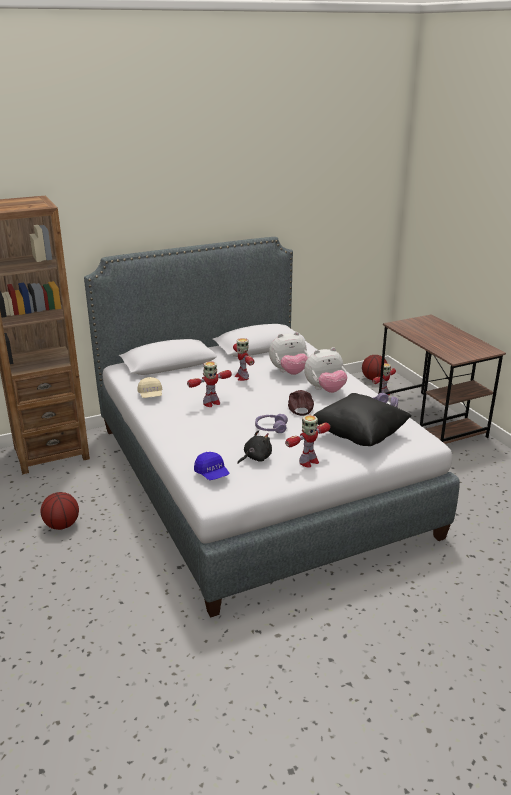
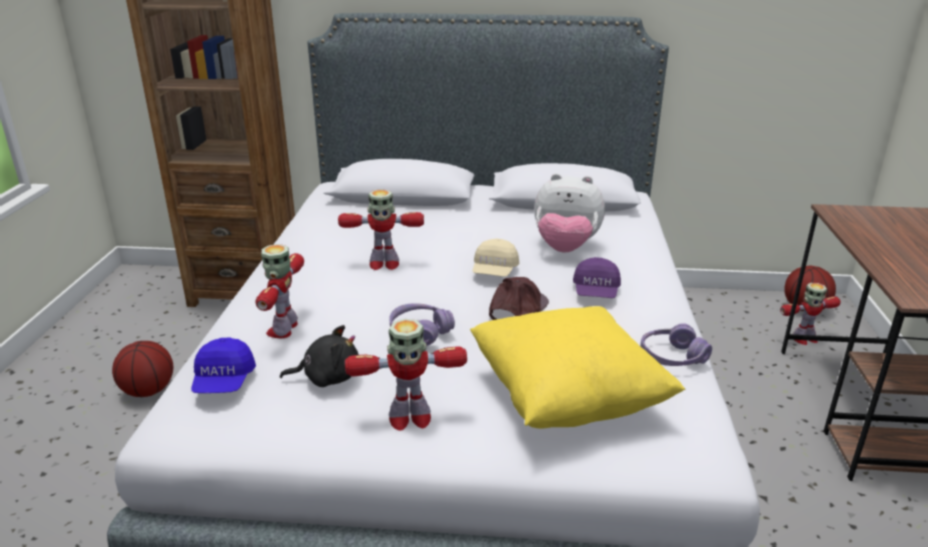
camera: 30 degrees right, 0 degrees up
(150, 395) = (319, 231): beige cap -> beige cap (494, 271)
(242, 377) = (481, 237): toy robot -> toy robot (284, 328)
(325, 390) = (596, 292): plush toy -> purple cap
(359, 436) = (567, 398): black pillow -> yellow pillow

